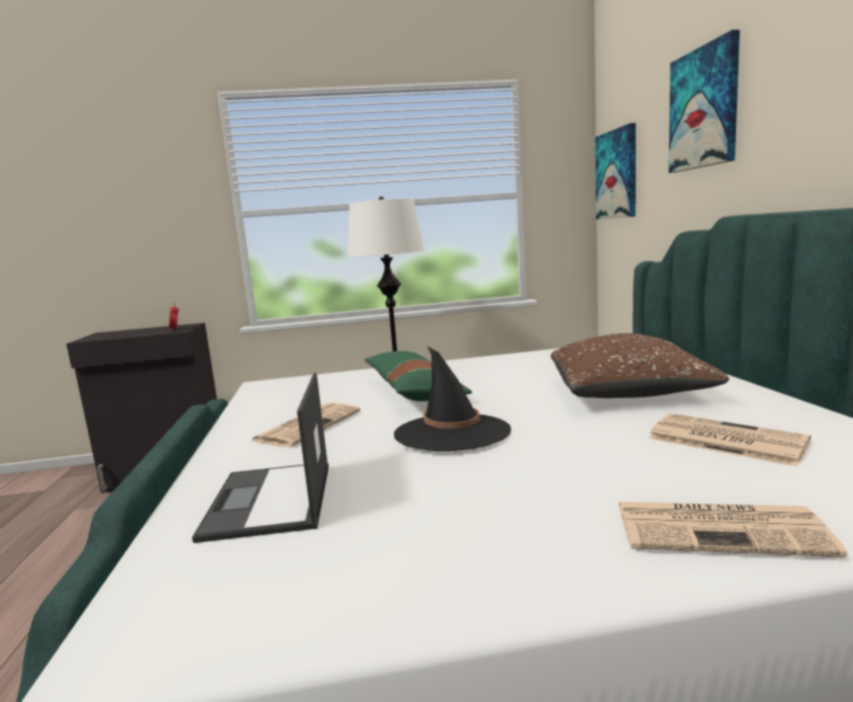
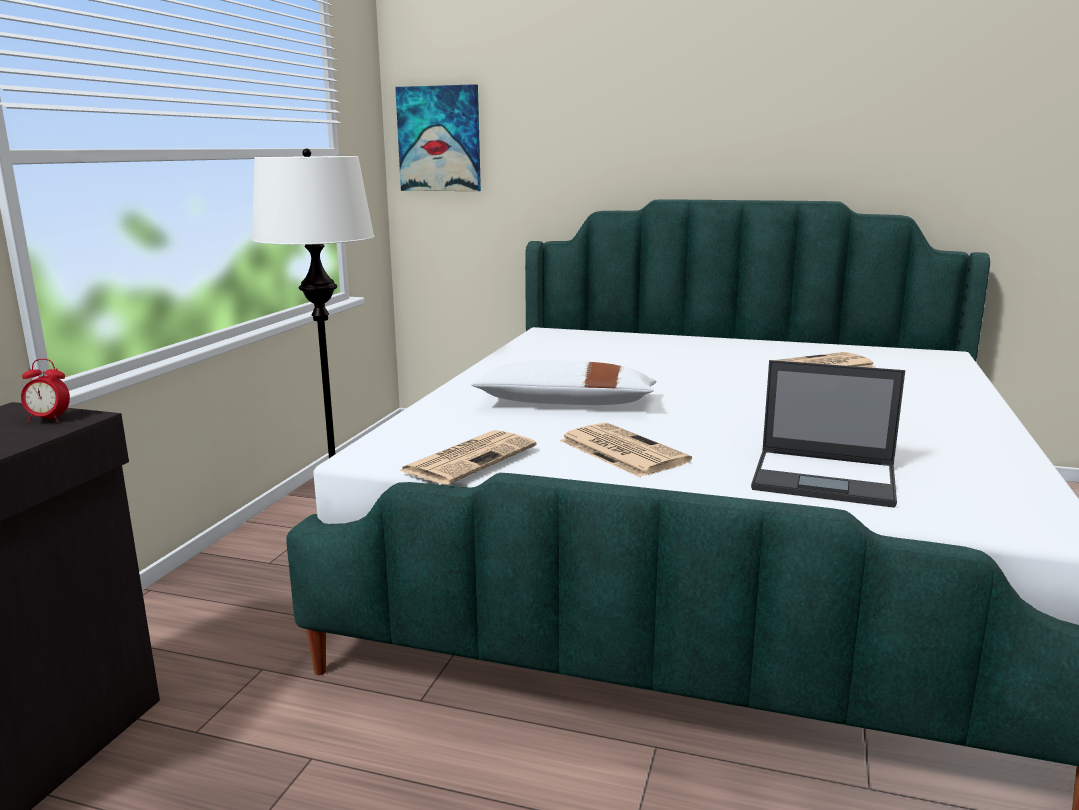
camera: 65 degrees left, 5 degrees up
(413, 391) = (566, 403): green pillow -> white pillow
(452, 433) = (723, 411): black hat -> none
(628, 393) = (694, 359): brown pillow -> none
(704, 108) = (596, 93): picture -> none
(721, 529) = (944, 394): newspaper -> newspaper (470, 458)

